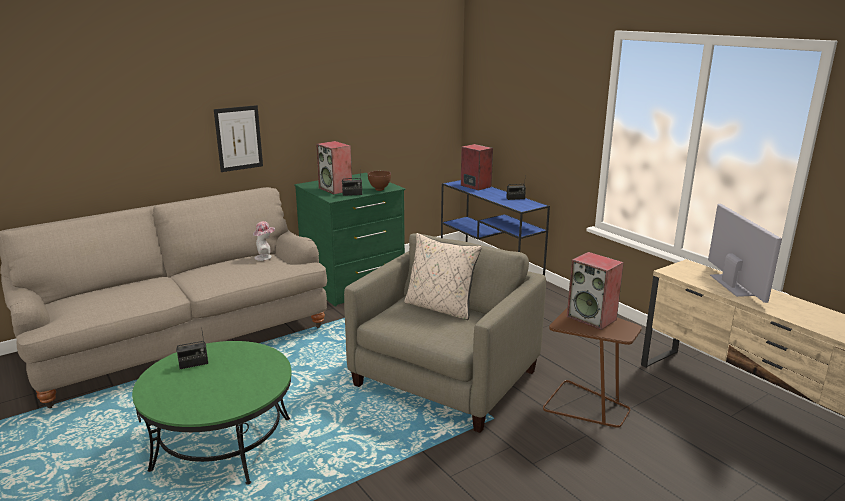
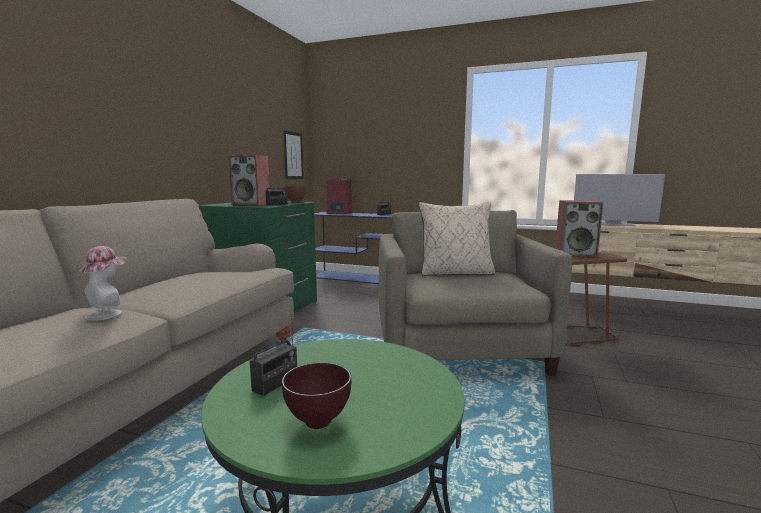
camera: 35 degrees left, 10 degrees down
(180, 392) = (320, 422): none -> brown bowl
(238, 138) = (136, 142): picture -> picture (293, 155)
(265, 257) = (214, 269): hat -> hat (108, 313)
(731, 285) = (613, 224): television -> television turned 150 degrees clockwise

